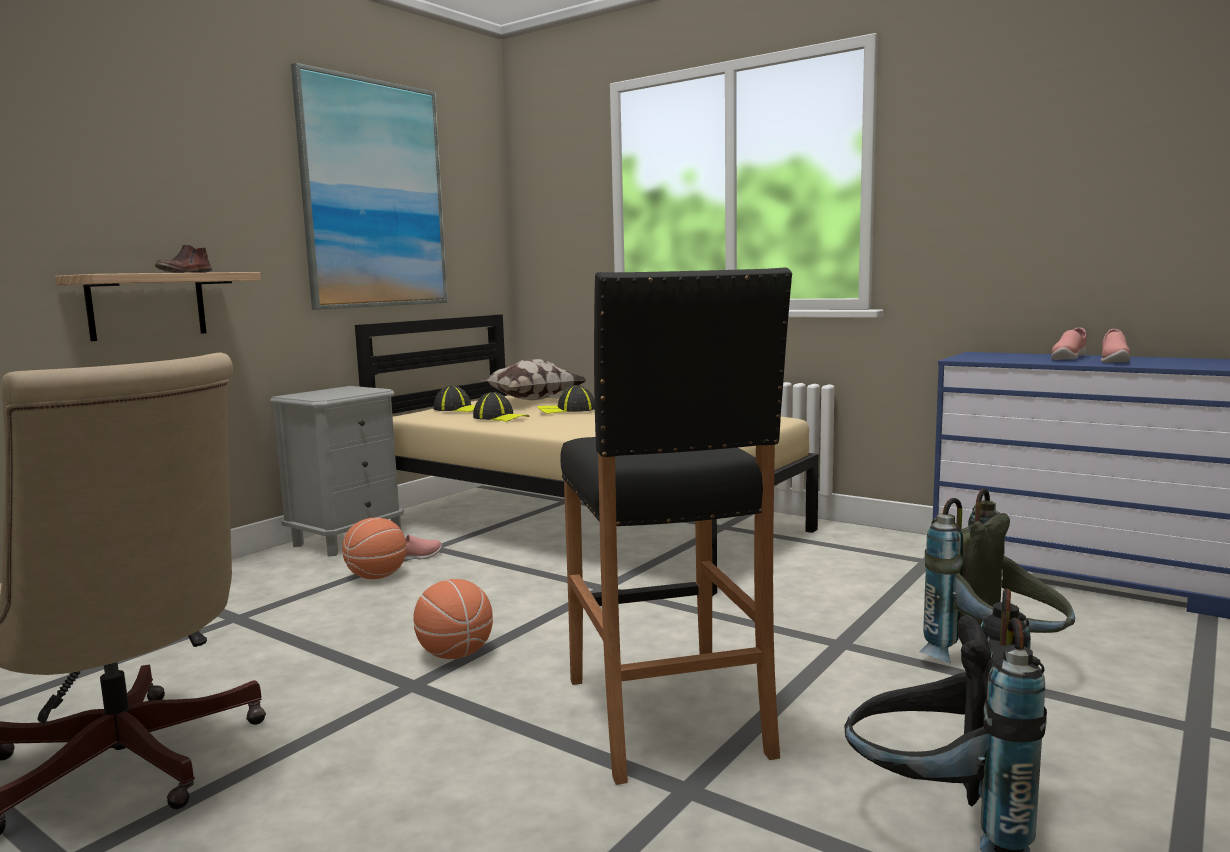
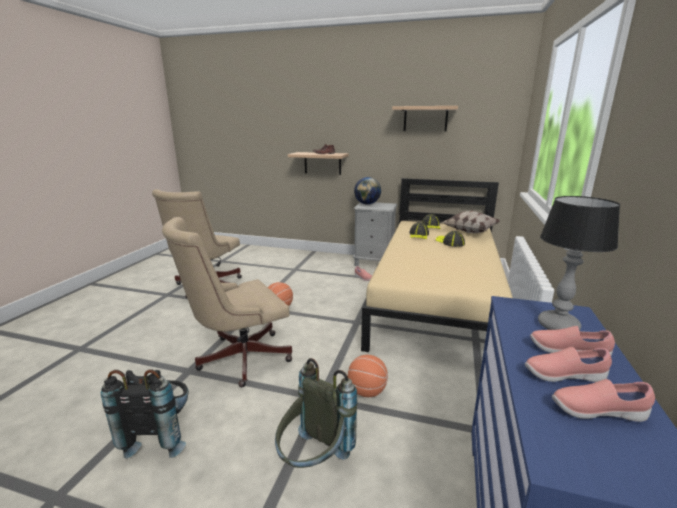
camera: 70 degrees right, 10 degrees up
(310, 395) = (367, 204): none -> globe
(374, 195) = (425, 119): picture -> shelf
(377, 576) = (340, 278): basketball -> basketball (367, 391)
(667, 717) = (238, 358): black stool -> beige office chair
(1015, 356) = (558, 326): none -> table lamp
(1163, 361) = (596, 412): none -> pink shoe

